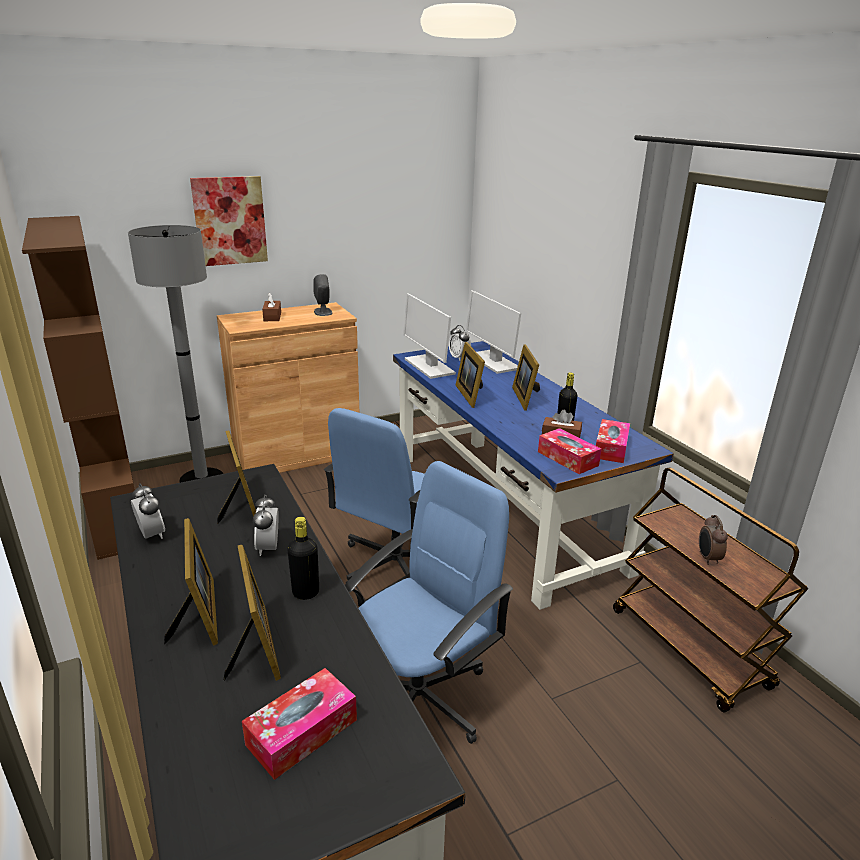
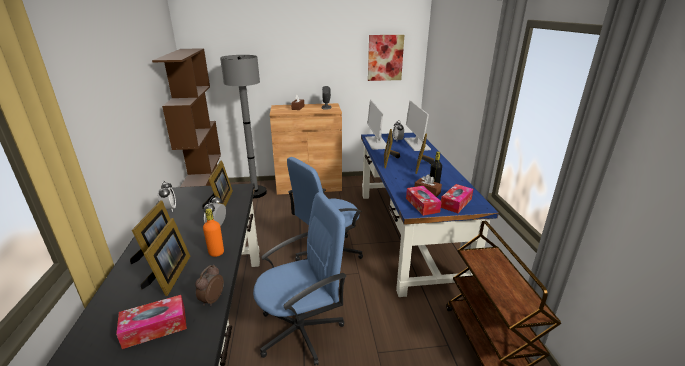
camera: 20 degrees right, 0 degrees up
(230, 221) = (280, 54): picture -> picture (385, 58)
(305, 592) = (216, 253): black bottle -> orange bottle
(707, 558) = (493, 286): alarm clock -> alarm clock (211, 300)

